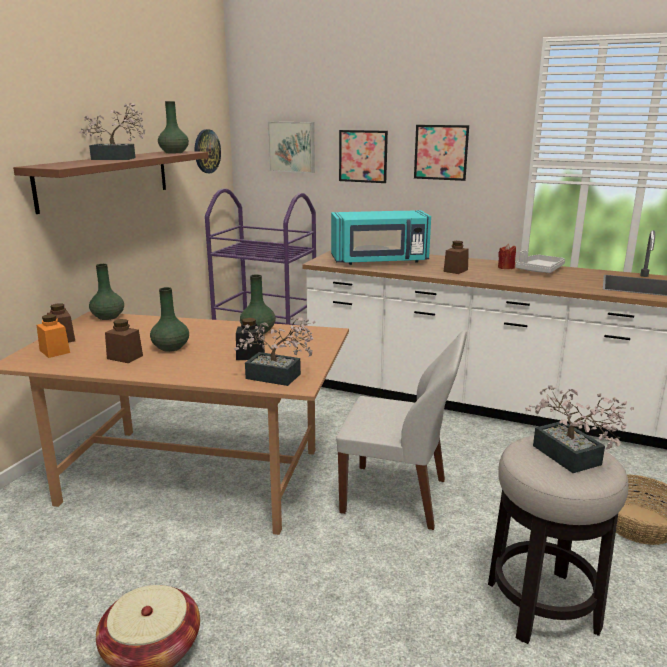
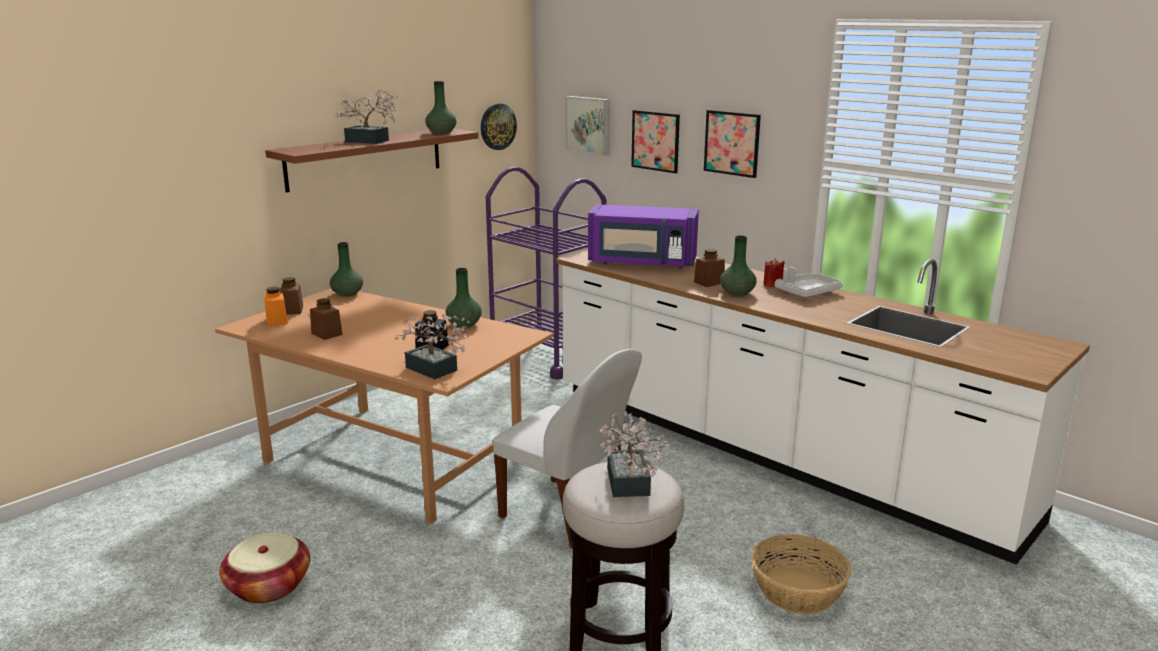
camera: 20 degrees right, 0 degrees up
(170, 348) = (371, 330): green vase -> green vase (737, 293)
(380, 261) = (642, 263): turquoise microwave -> purple microwave

